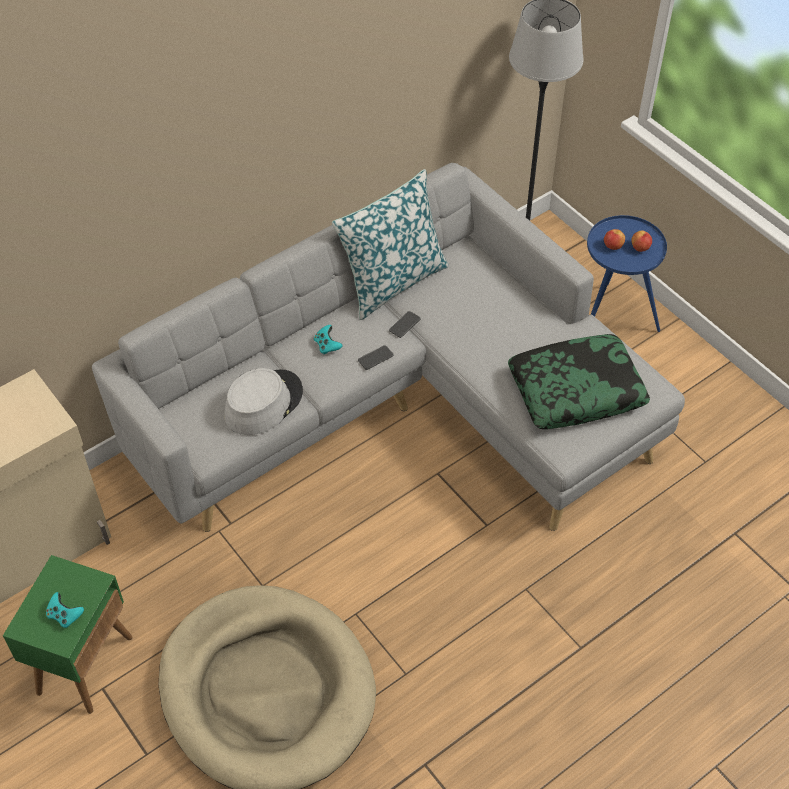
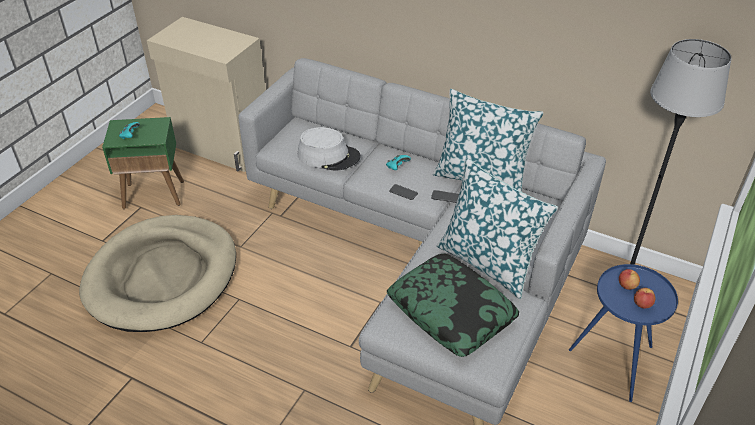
camera: 65 degrees right, 10 degrees down
(523, 333) = (488, 262): none -> pillow

